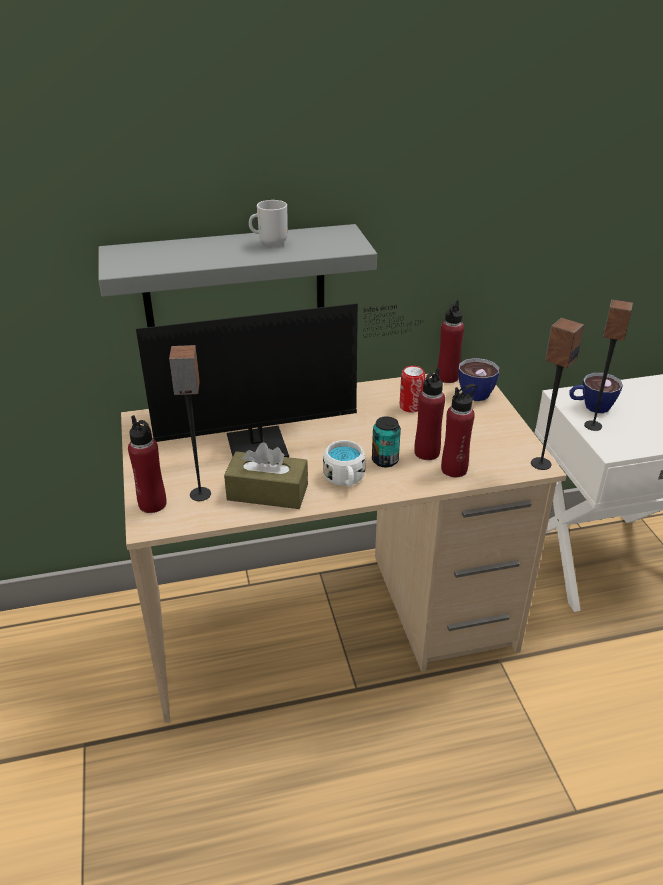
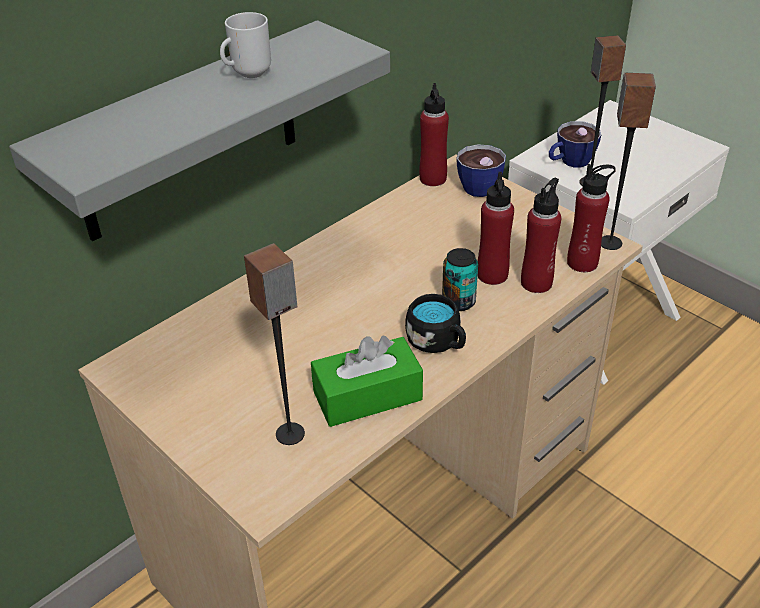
camera: 30 degrees left, 5 degrees up
(152, 504) = (242, 474): red bottle -> red bottle (582, 263)
(267, 492) = (367, 396): brown tissue box -> green tissue box
(268, 446) = (313, 337): monitor -> none
(345, 479) = (438, 342): white mug -> black mug
(411, 406) = (427, 227): can -> none

